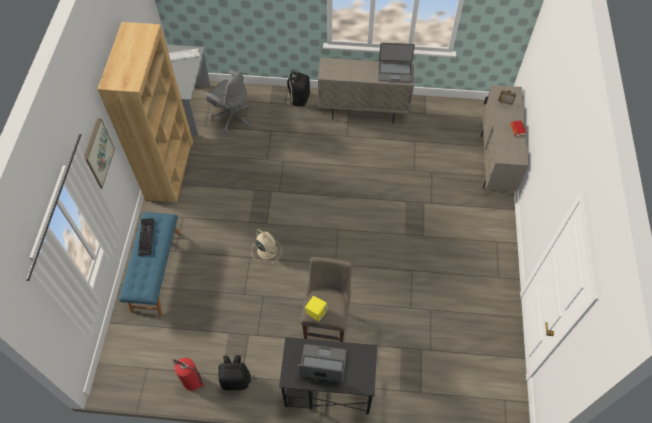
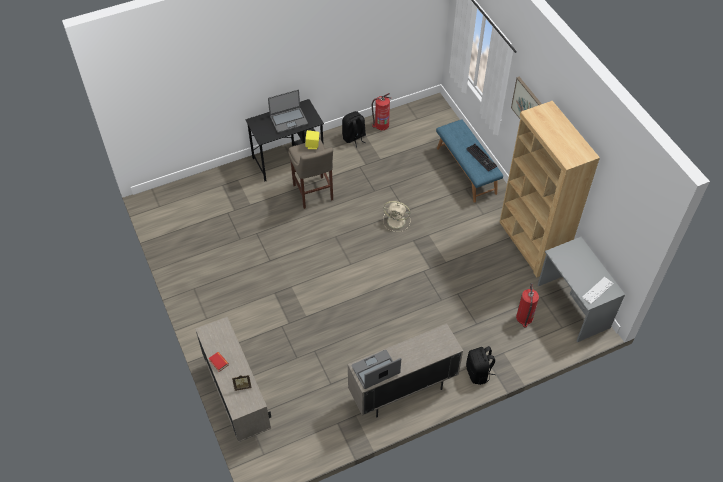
camera: 150 degrees right, 5 degrees down
(232, 118) = (524, 318): grey office chair -> fire extinguisher

